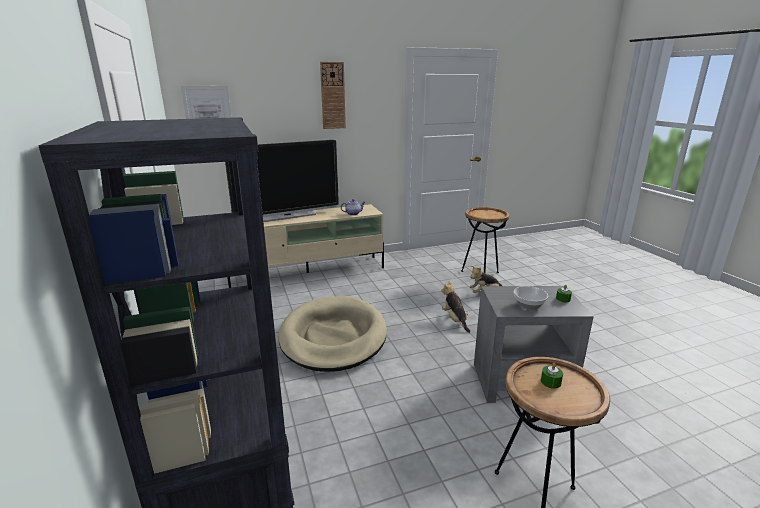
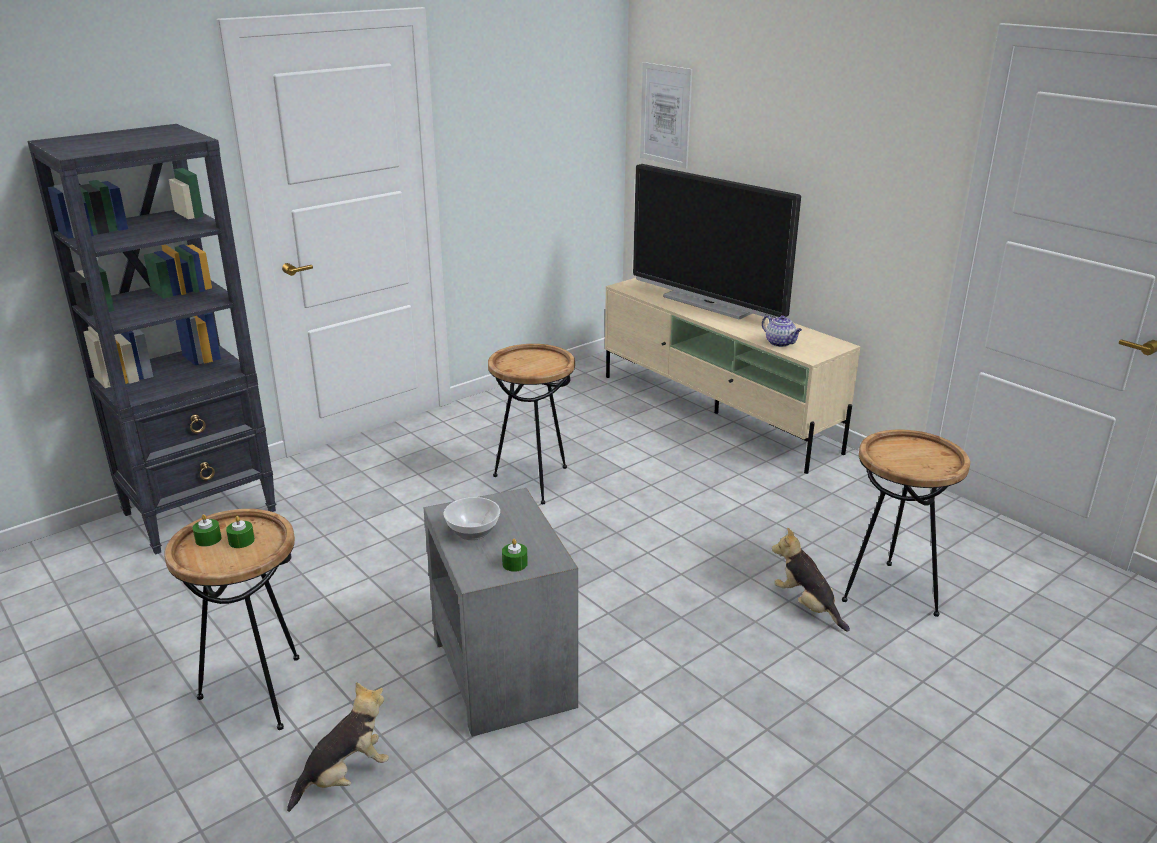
camera: 70 degrees right, 5 degrees up
(333, 96) = (834, 110): wall clock -> none
(333, 337) = (534, 481): beige dog bed -> brown side table
(455, 320) = (661, 581): plush toy -> plush toy (345, 776)
(548, 398) = (208, 539): none -> green candle

